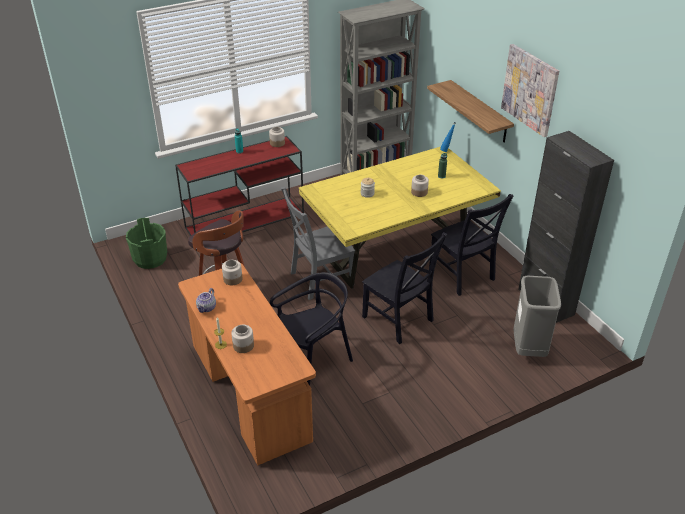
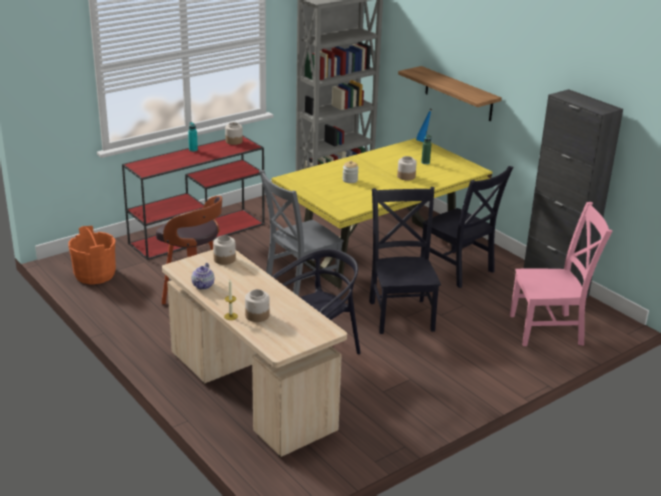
camera: 10 degrees left, 10 degrees down
(150, 258) = (95, 275): green bucket -> orange bucket
(249, 393) = (250, 392): orange desk -> beige desk
(399, 320) = (401, 314): black chair -> black chair turned 135 degrees counterclockwise
(529, 349) = (549, 330): grey trash can -> pink chair
(530, 89) = (519, 56): picture -> none

